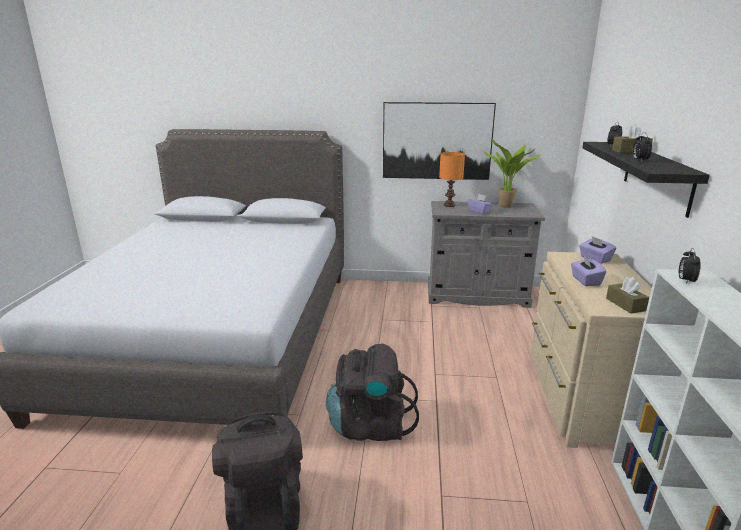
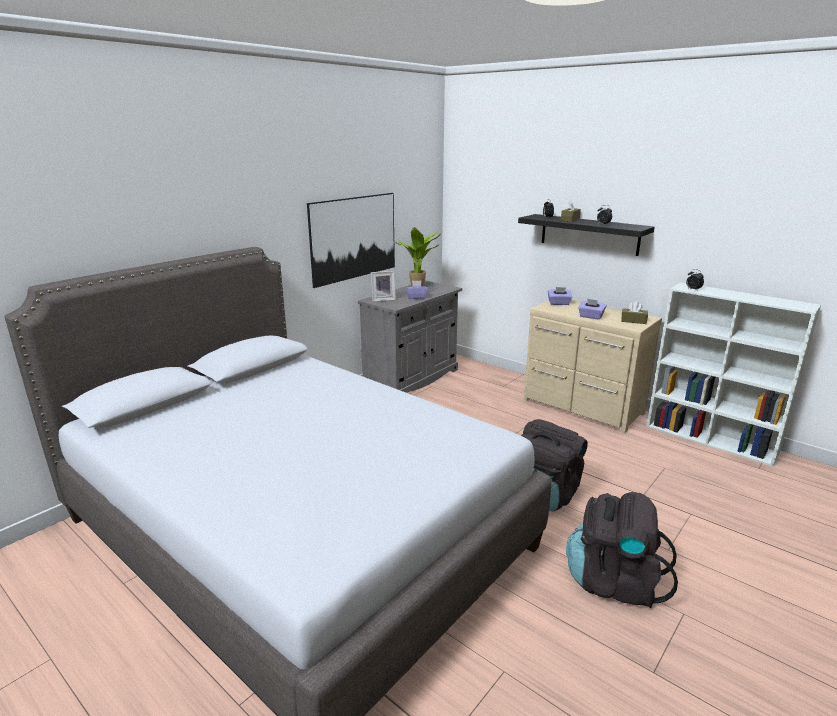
camera: 55 degrees left, 0 degrees up
(450, 205) = (383, 299): orange table lamp -> picture frame

